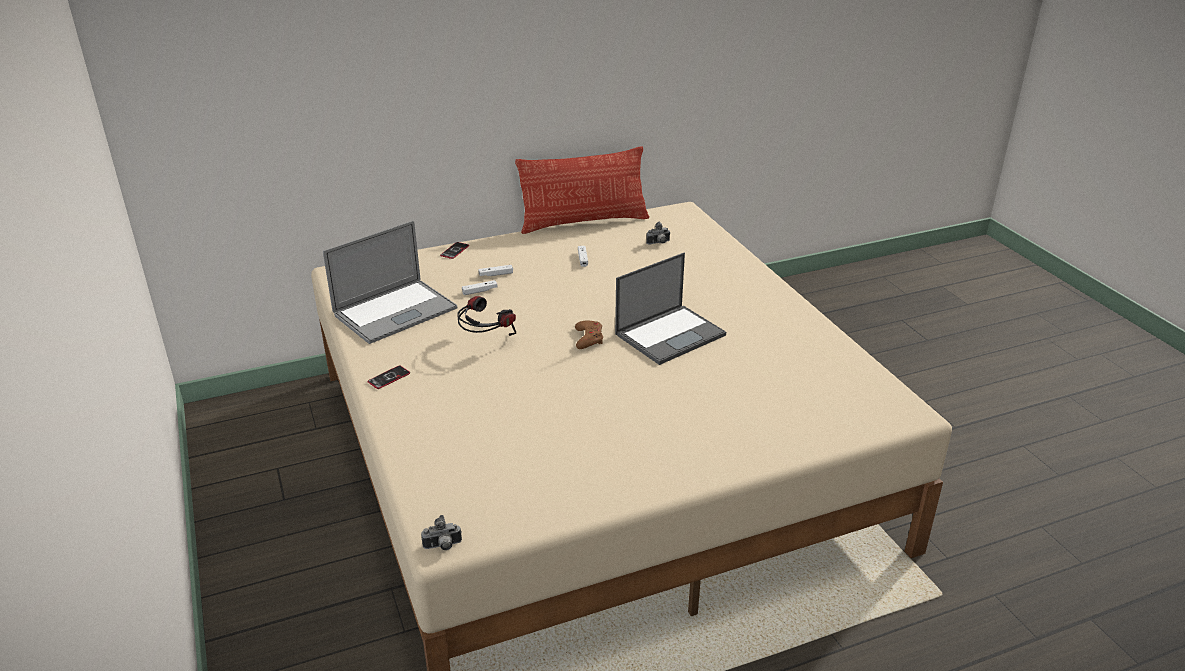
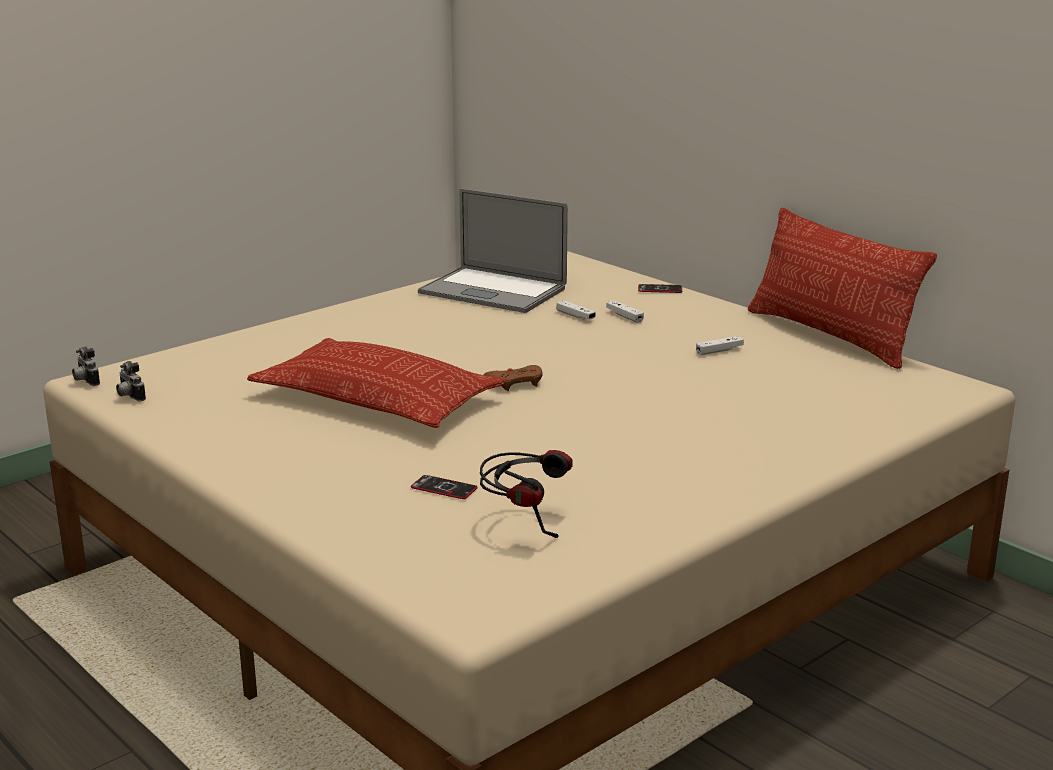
camera: 70 degrees right, 10 degrees down
(389, 378) = (359, 312): phone -> phone (444, 488)
(485, 341) = (464, 336): headphones -> headphones (524, 522)
(582, 397) = (377, 398): none -> pillow
(659, 243) = (827, 386): camera -> camera (129, 397)
(671, 334) = (567, 426): laptop -> none

